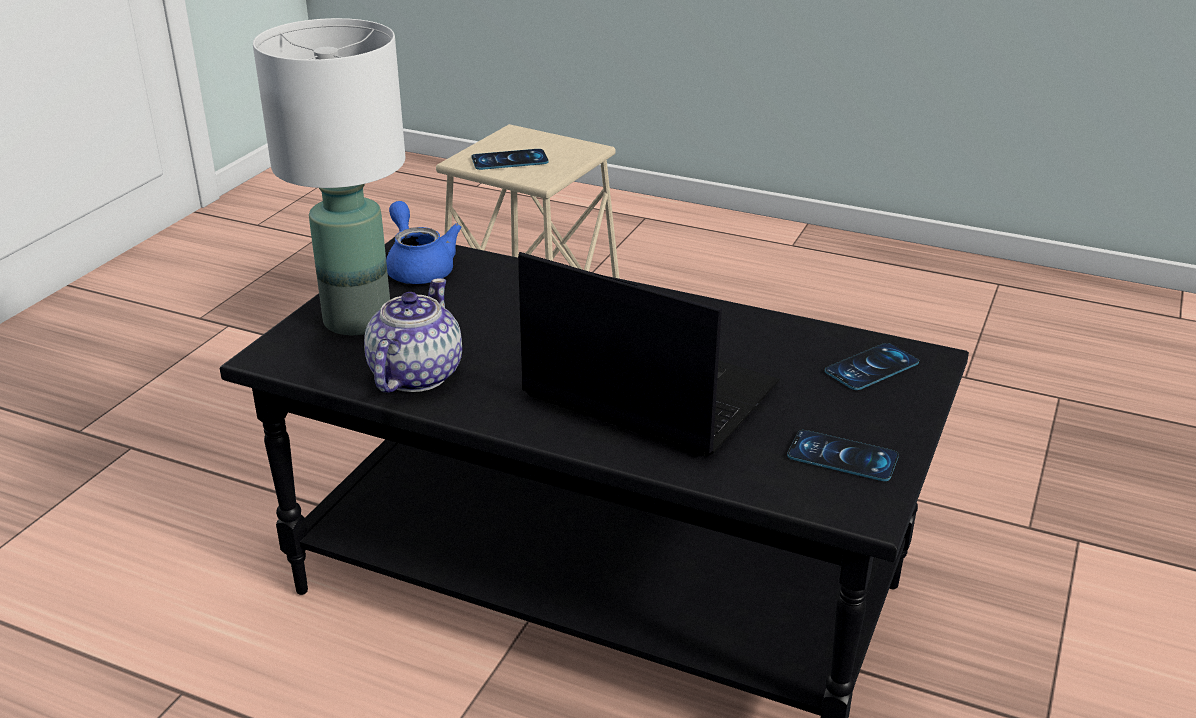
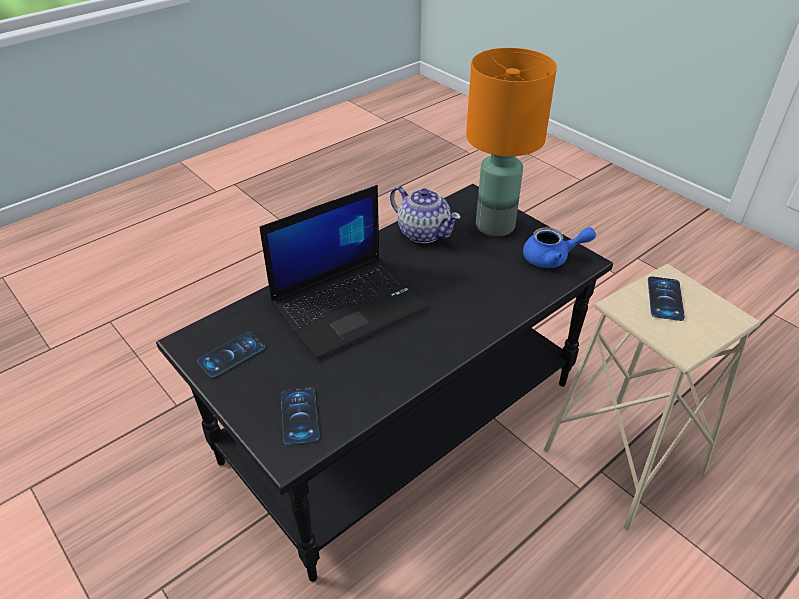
camera: 115 degrees right, 10 degrees up
(359, 320) = (495, 226): white table lamp -> orange table lamp

